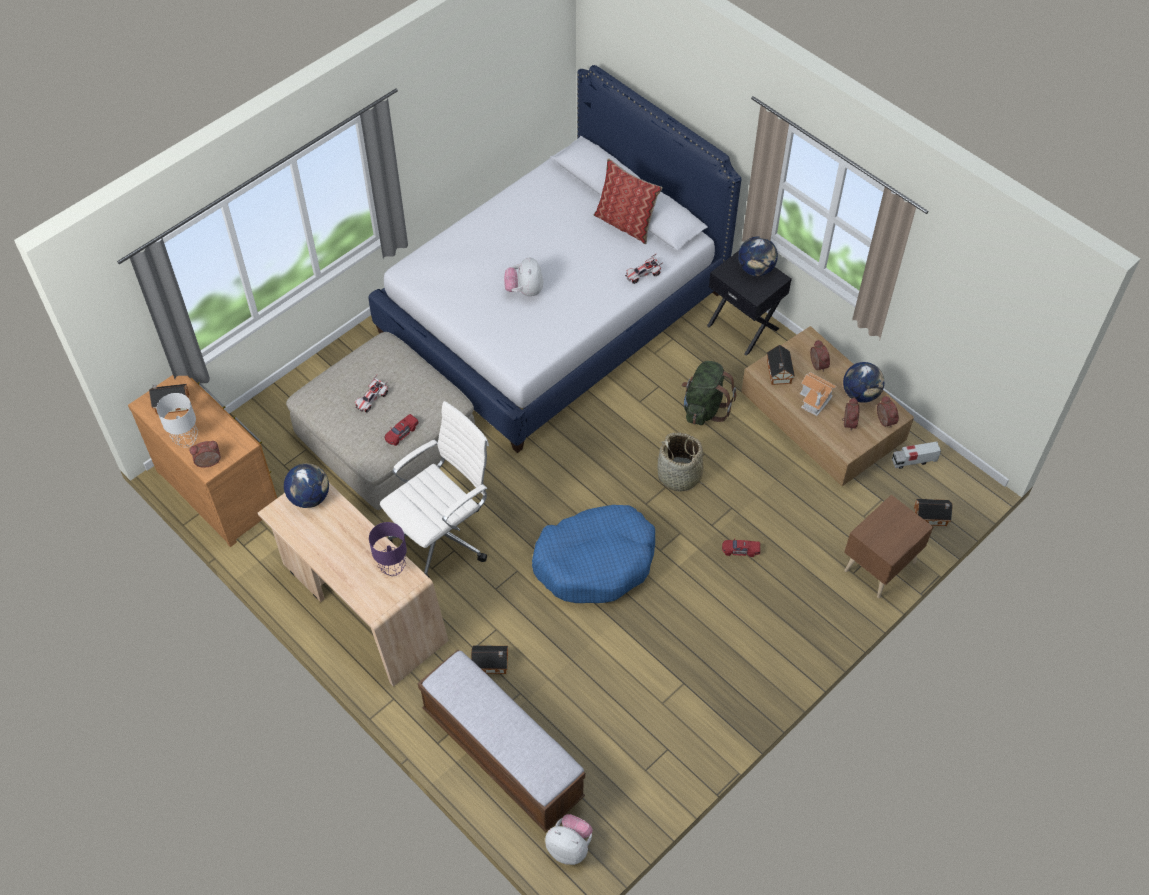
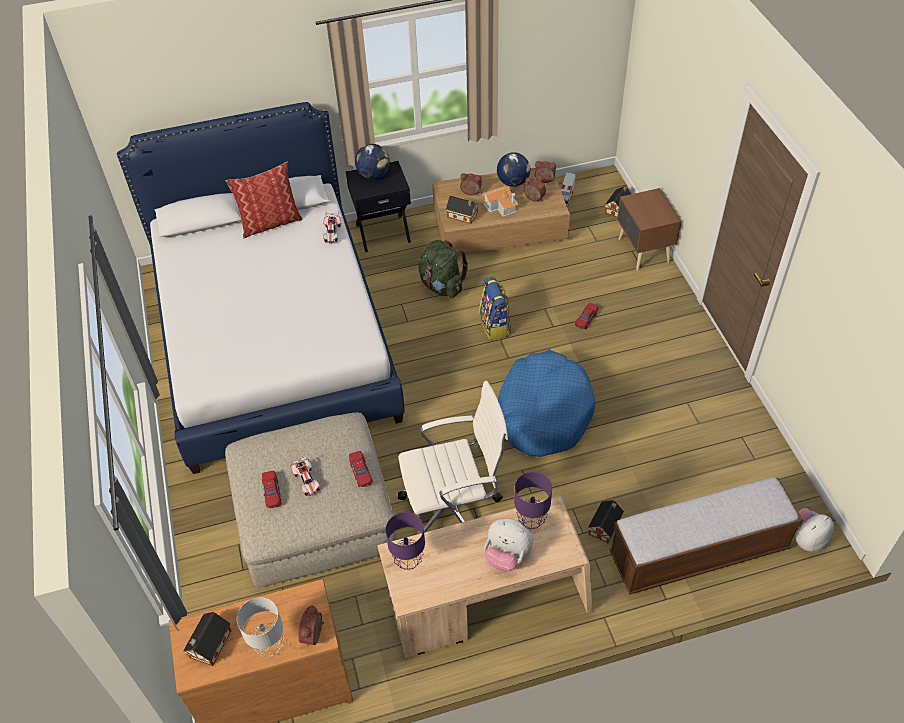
camera: 60 degrees left, 5 degrees down
(309, 497) = (407, 561): globe -> purple table lamp
(348, 382) = (272, 493): none -> red toy car
(442, 536) = (453, 511): white office chair -> white office chair turned 90 degrees clockwise
(524, 290) = (286, 313): plush toy -> plush toy (507, 555)
(679, 475) = (495, 326): basket -> backpack

